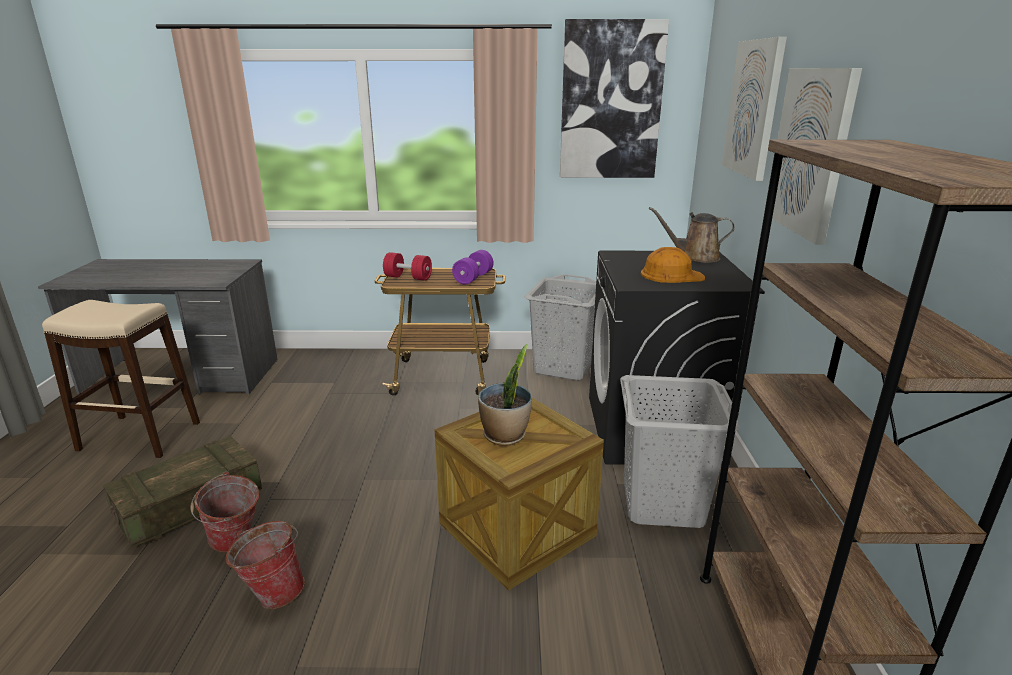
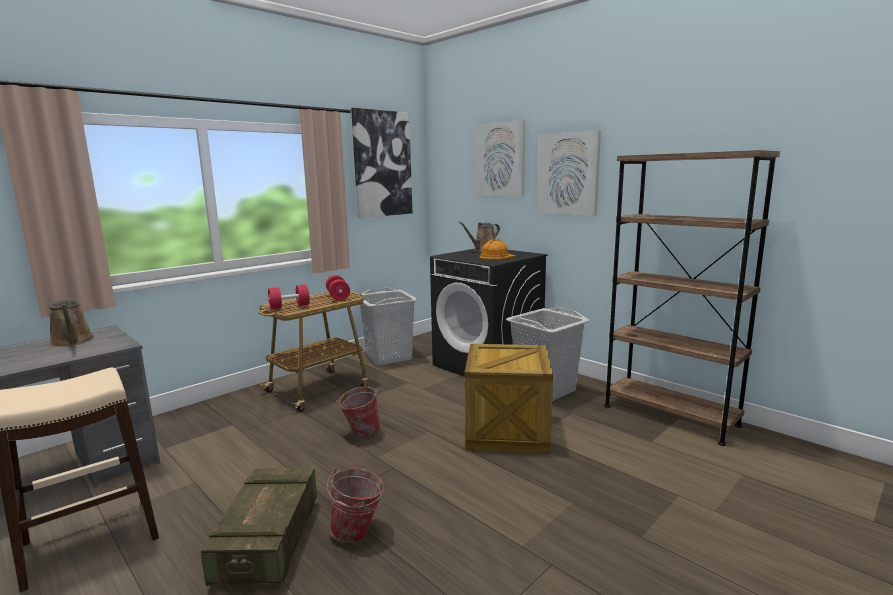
camera: 45 degrees left, 10 degrees down
(209, 268) = (72, 342): none -> brown watering can
(272, 593) = (439, 533): bucket -> bucket (360, 434)
(473, 278) = (338, 296): purple dumbbell -> red dumbbell
(505, 436) = (503, 360): potted plant -> none

